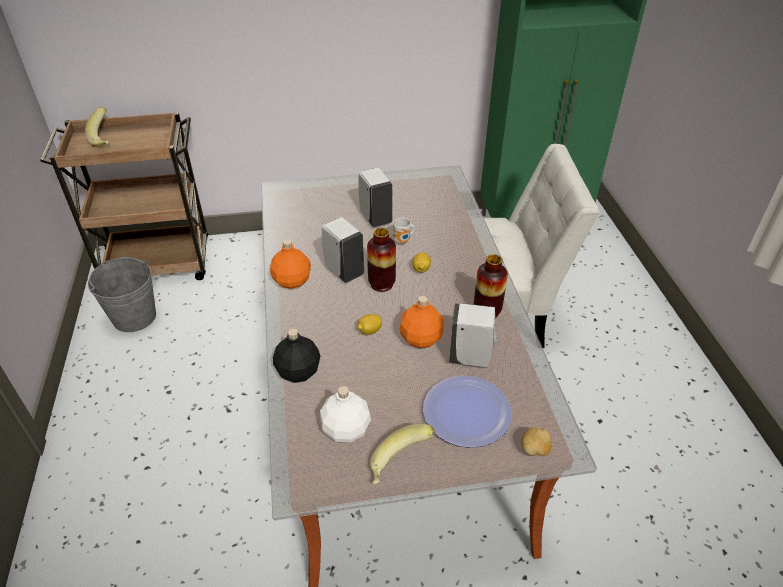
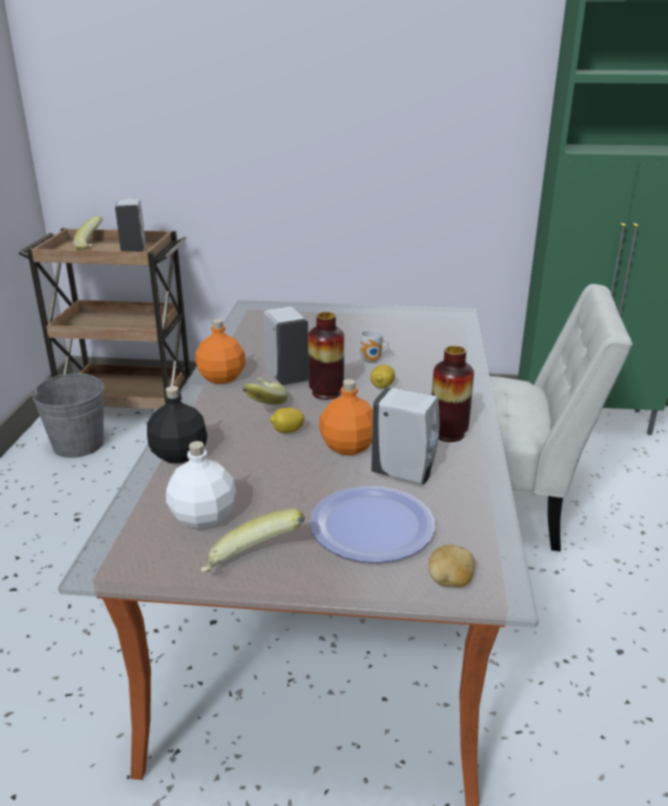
camera: 15 degrees right, 15 degrees down
(337, 306) = (261, 405): none -> banana
(375, 217) = (350, 338): white soap dispenser -> white soap dispenser (133, 250)

